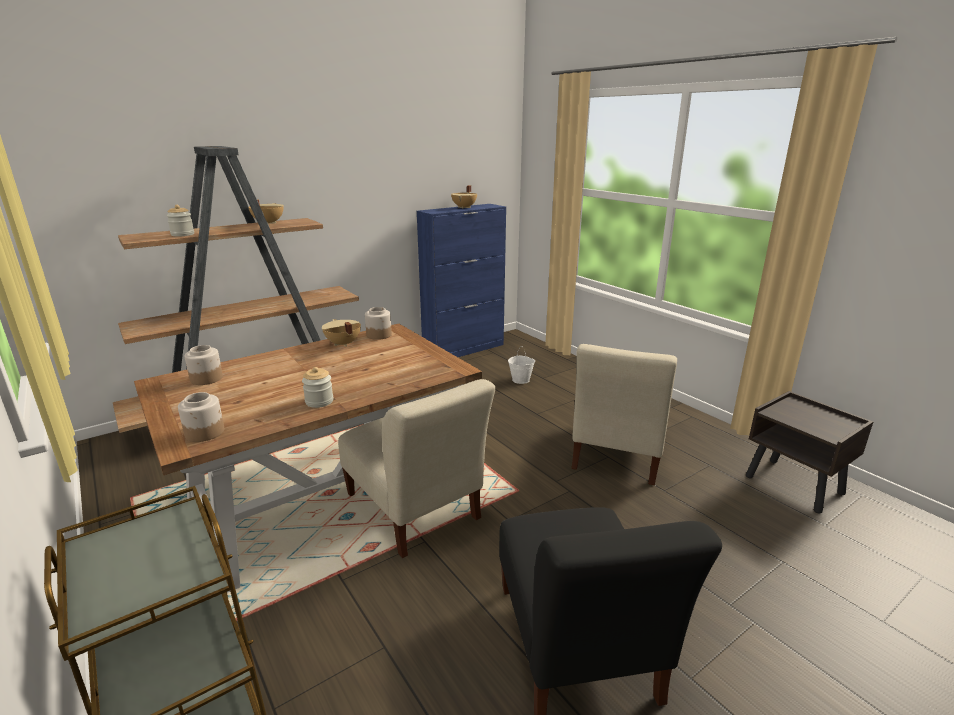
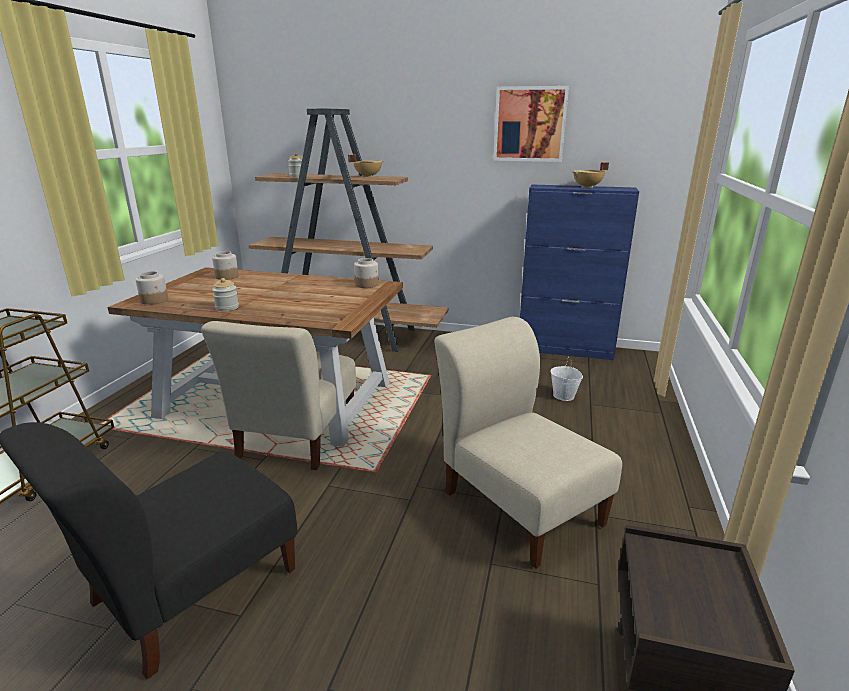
camera: 50 degrees right, 0 degrees up
(342, 344) = (332, 282): beige cooking pot -> none
(406, 156) = (529, 124): none -> picture
(617, 453) = (518, 503): beige chair -> beige chair turned 75 degrees clockwise

